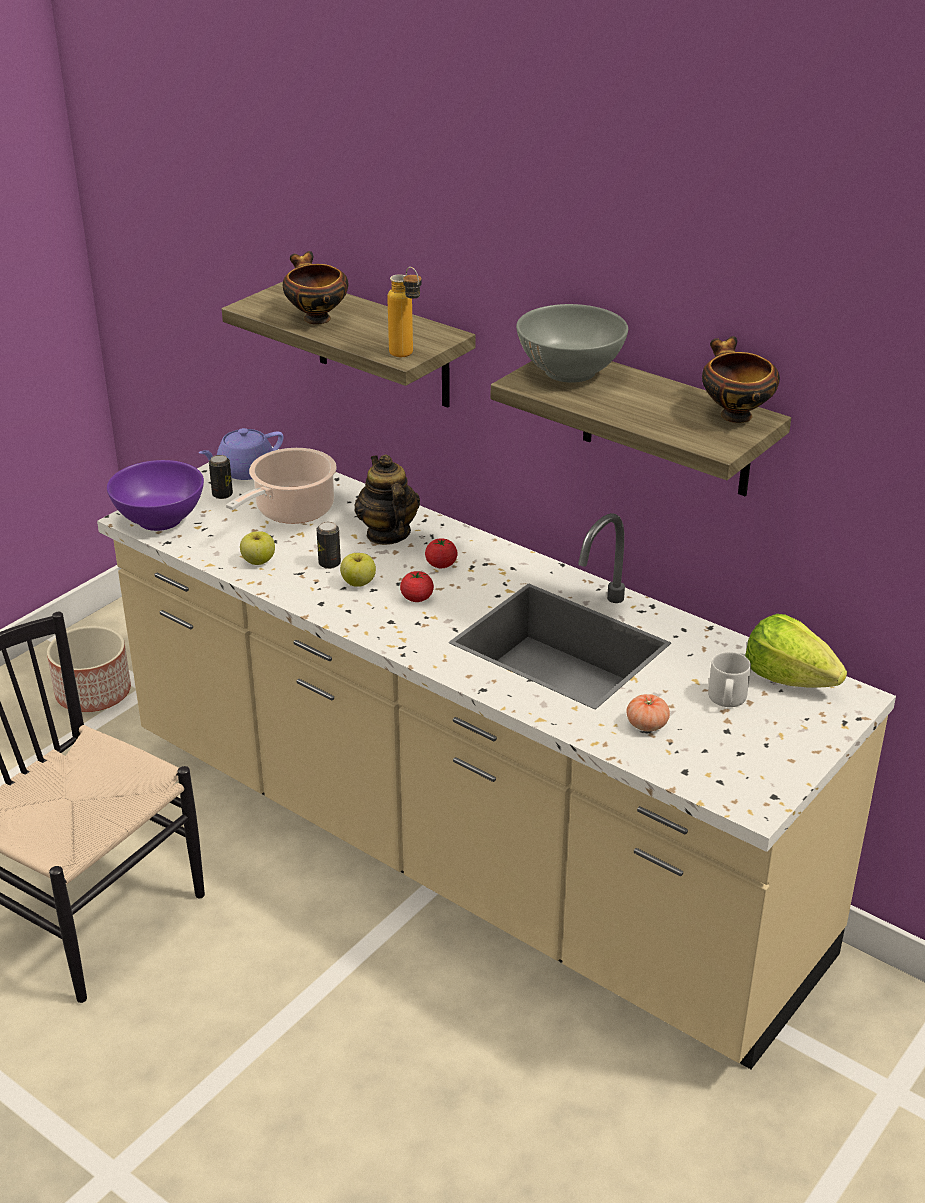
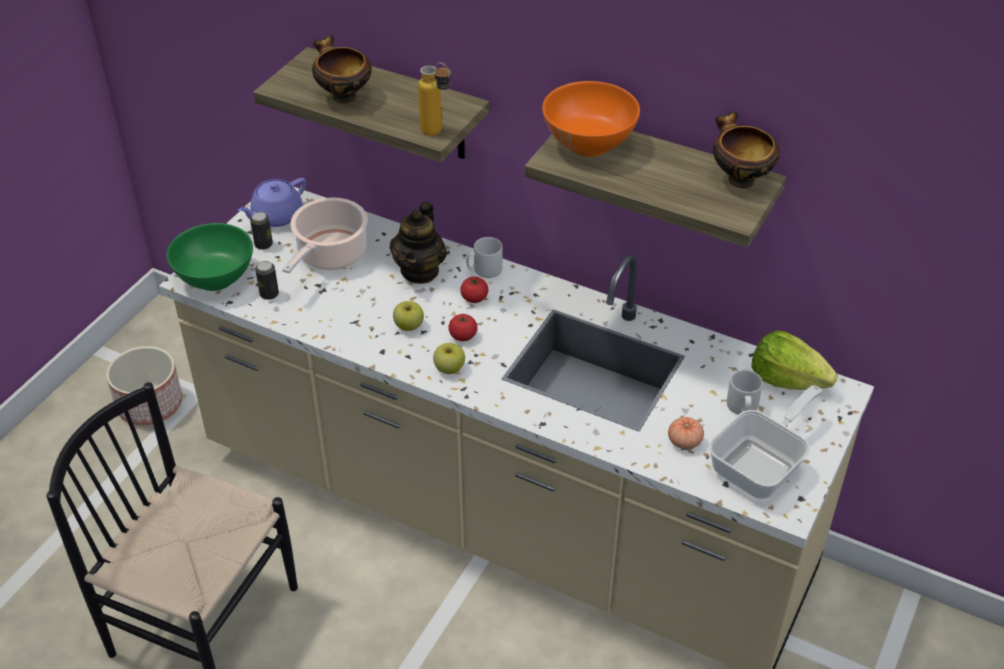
camera: 10 degrees left, 10 degrees up
(160, 520) = (216, 278): purple bowl -> green bowl
(258, 561) = (315, 313): apple -> apple (449, 368)
(329, 563) = (378, 308): can -> can (269, 294)
(387, 534) = (420, 271): teapot -> teapot turned 135 degrees counterclockwise
(460, 540) = (484, 270): none -> grey mug
(571, 371) = (589, 143): grey bowl -> orange bowl
(735, 758) = (762, 465): none -> frying pan

